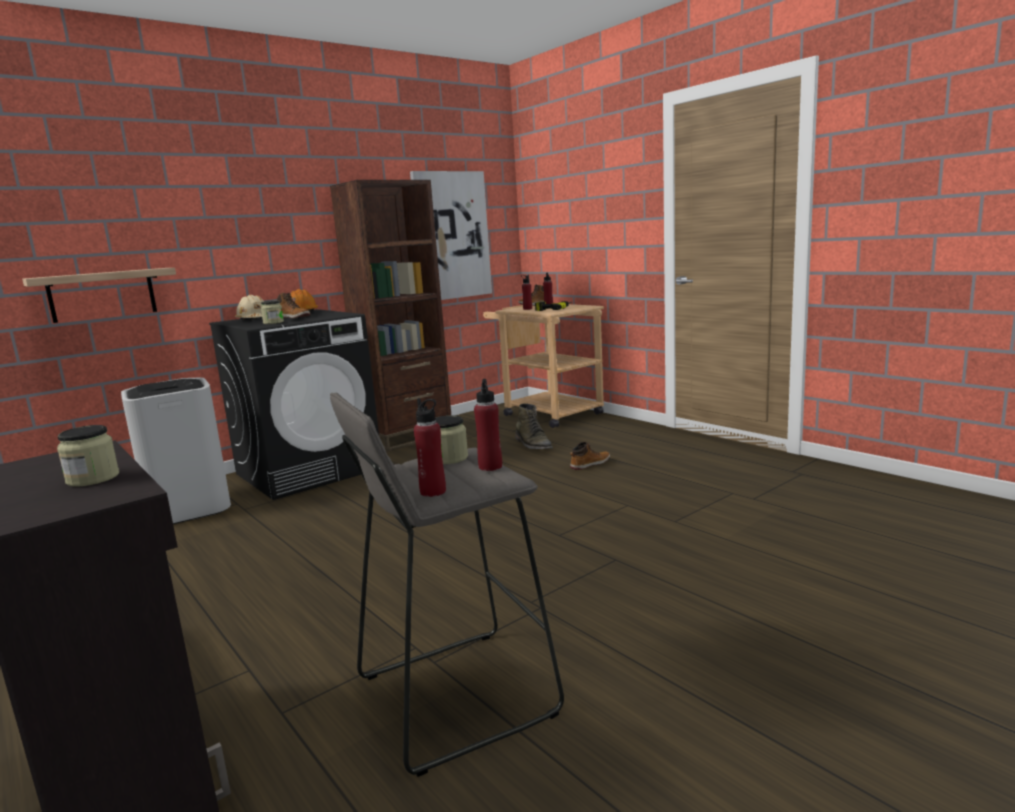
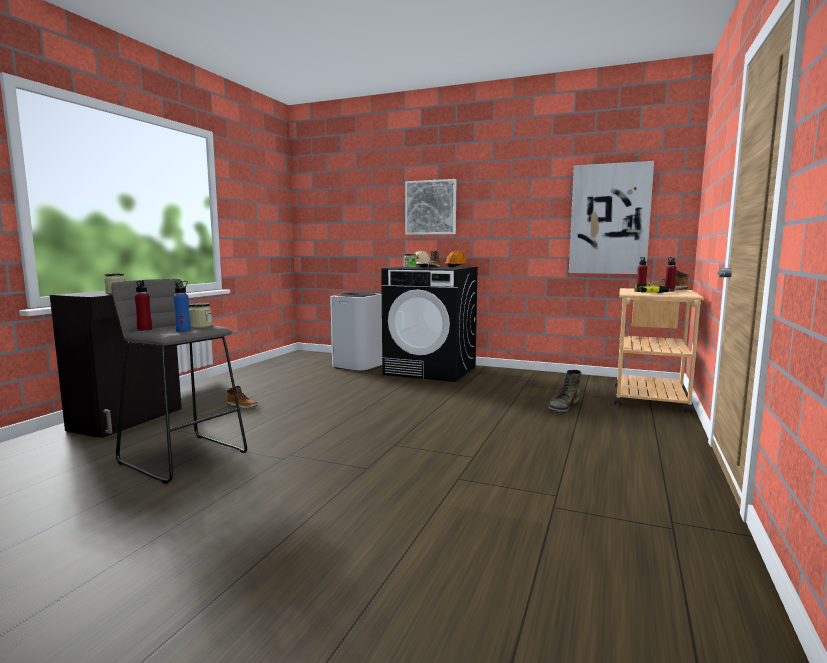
camera: 60 degrees right, 5 degrees down
(102, 295) = (364, 243): shelf -> none
(226, 225) = (430, 207): none -> picture
(407, 437) = (519, 374): brown bookcase -> none
(490, 466) = (183, 331): red bottle -> blue bottle
(589, 464) = (546, 430): boot -> boot (243, 406)

